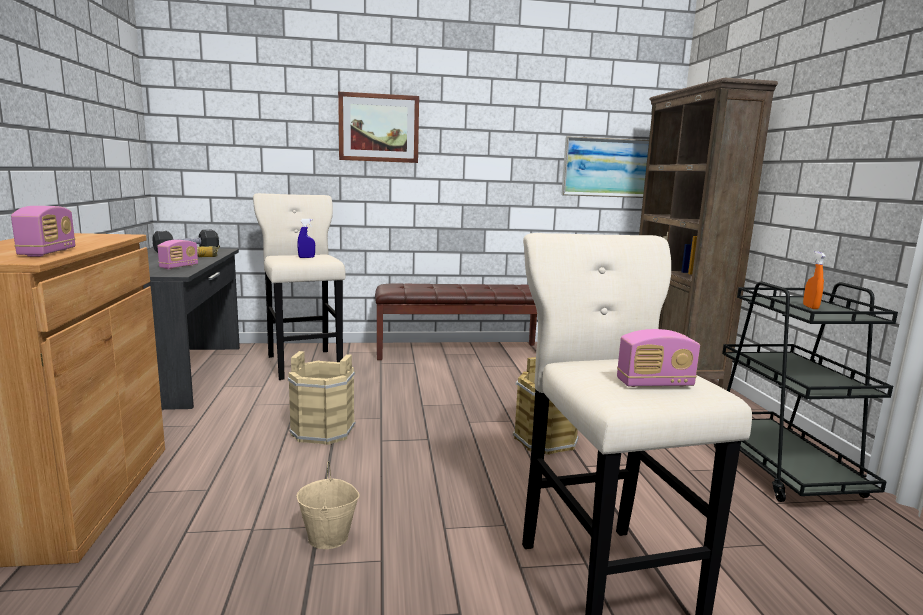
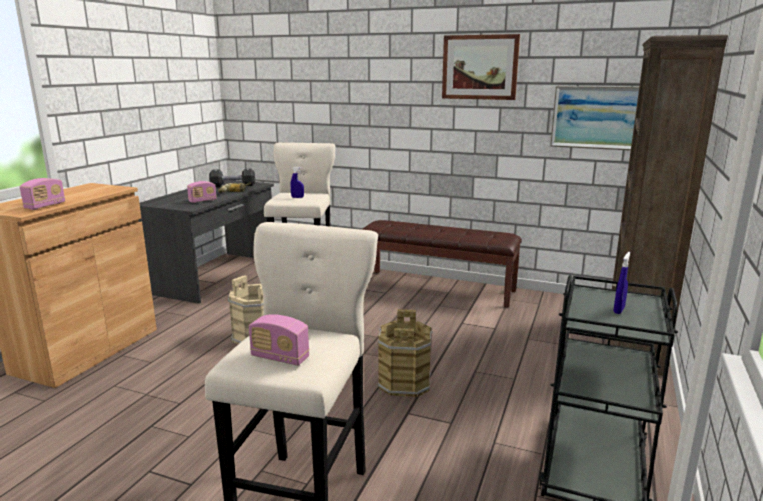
camera: 30 degrees right, 5 degrees up
(329, 537) = (178, 412): beige bucket -> none
(379, 128) = (379, 84): picture -> picture (480, 67)
(810, 307) = (619, 310): orange spray bottle -> blue spray bottle

